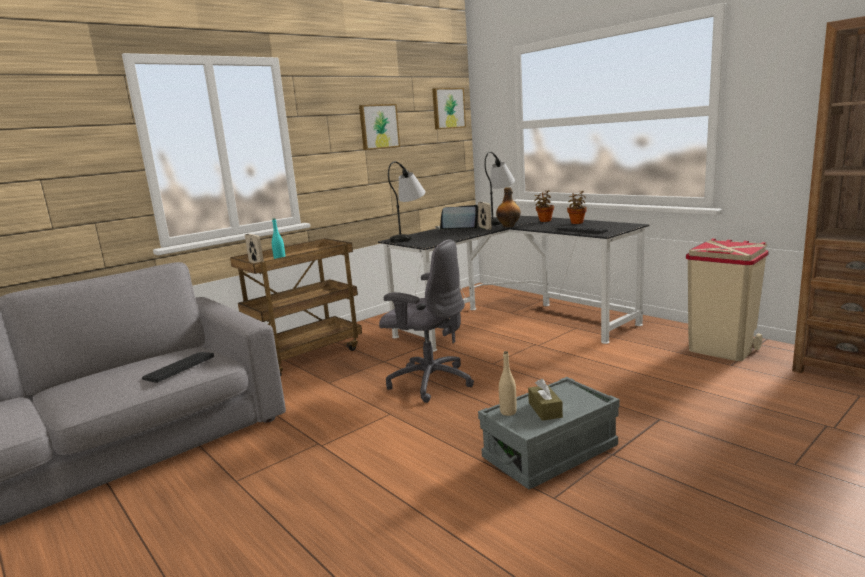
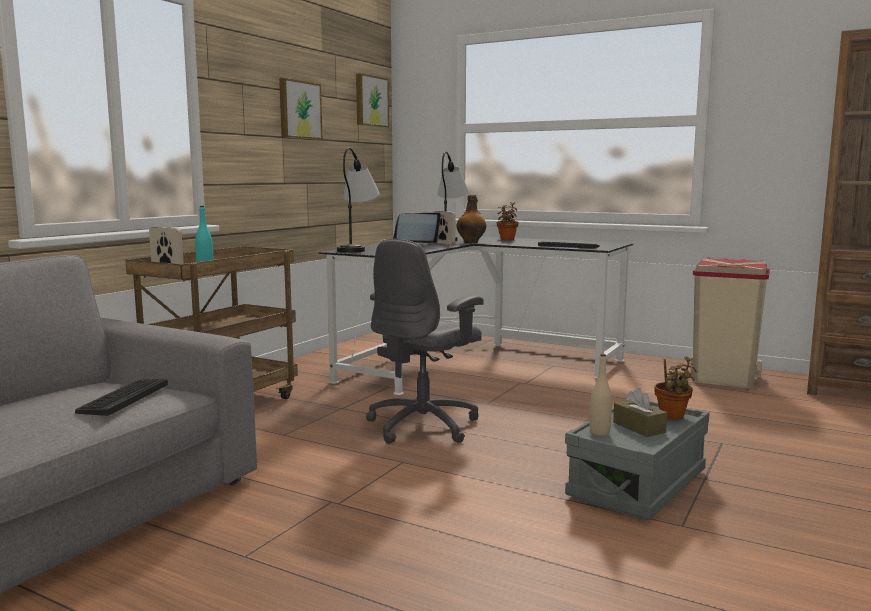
camera: 20 degrees left, 5 degrees down
(429, 382) = (424, 425): grey office chair -> grey office chair turned 120 degrees clockwise
(577, 223) = (549, 241): potted plant -> potted plant (673, 416)

